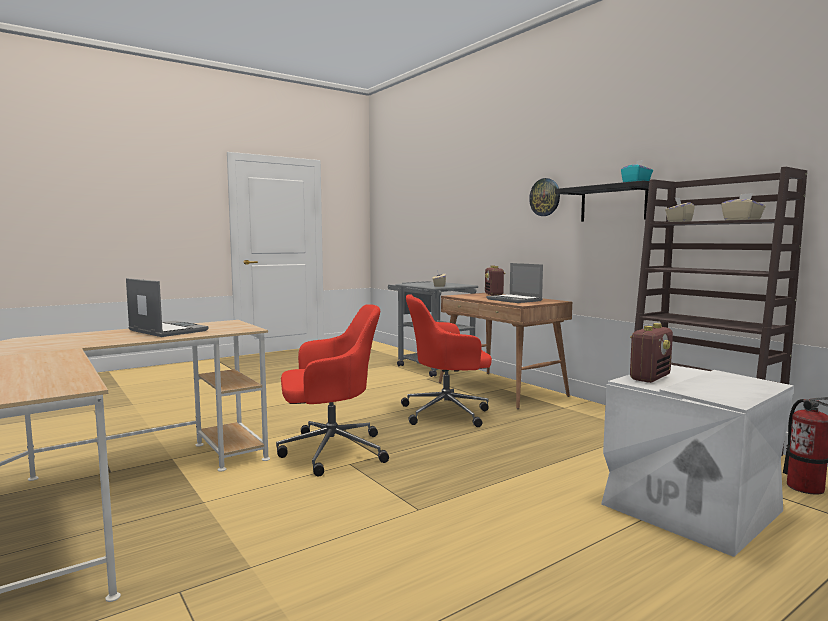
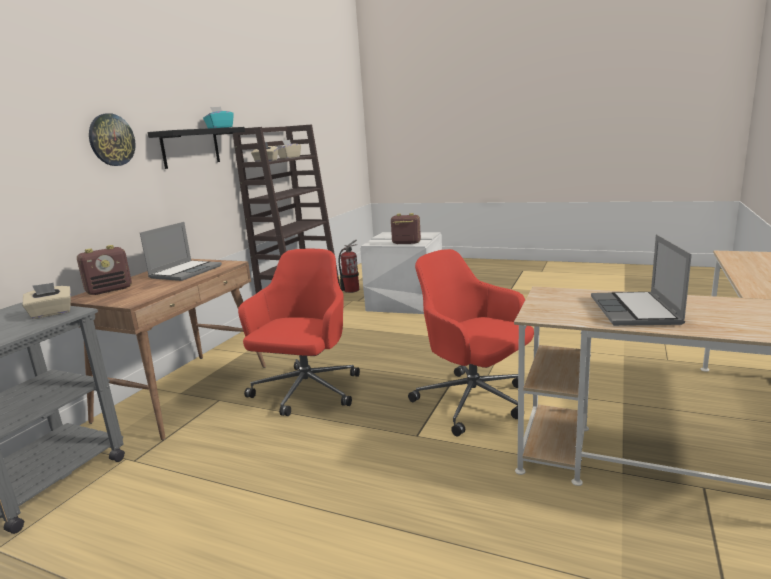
camera: 120 degrees left, 10 degrees up
(447, 412) = (305, 392): red office chair -> red office chair turned 120 degrees counterclockwise

